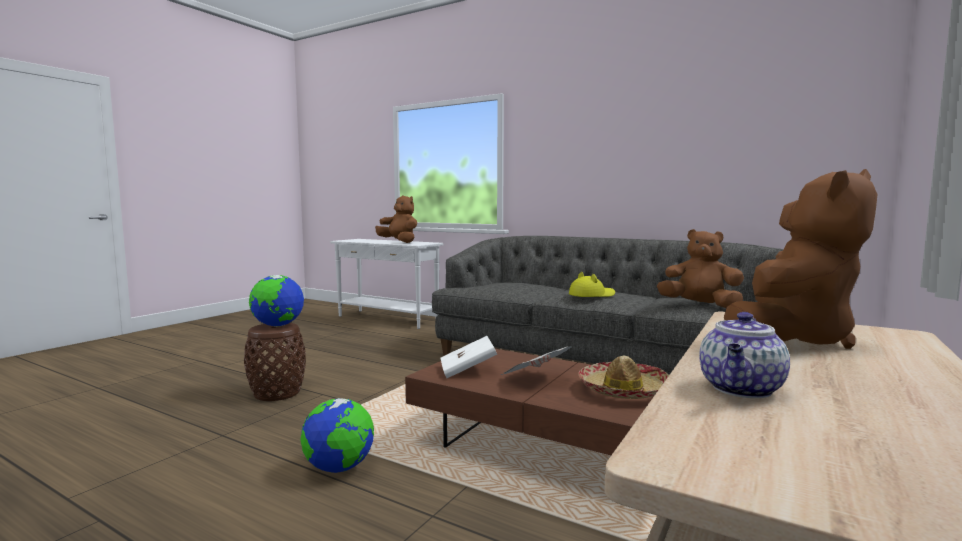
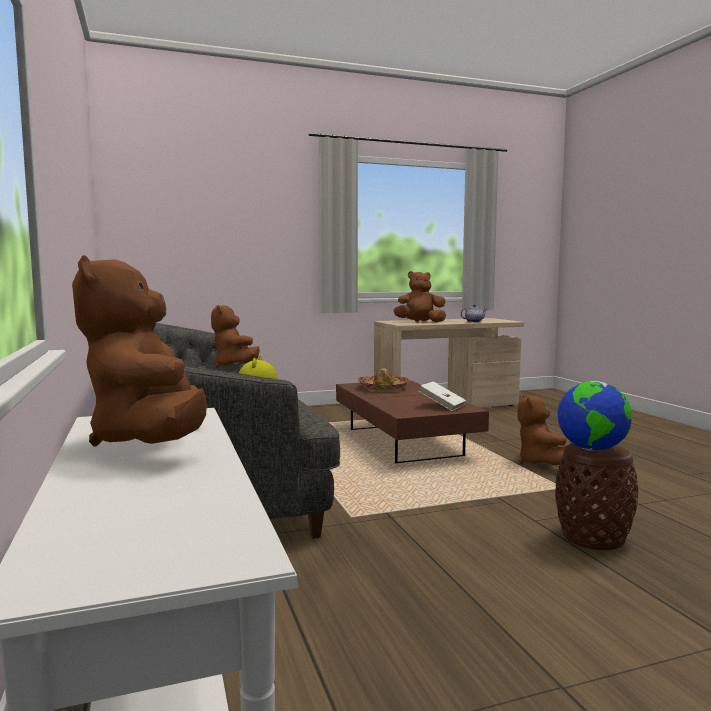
camera: 140 degrees left, 0 degrees up
(339, 468) = (540, 463): globe -> brown plush toy
(535, 379) = (413, 397): newspaper -> none

